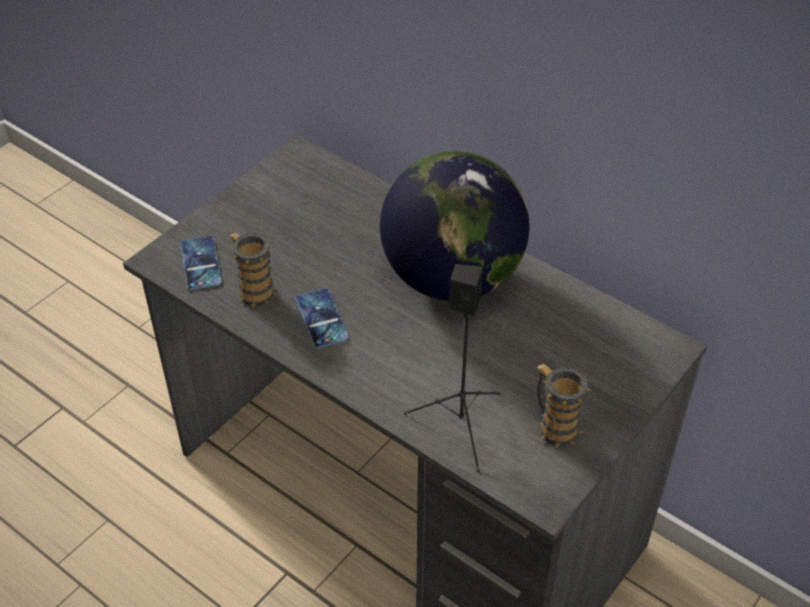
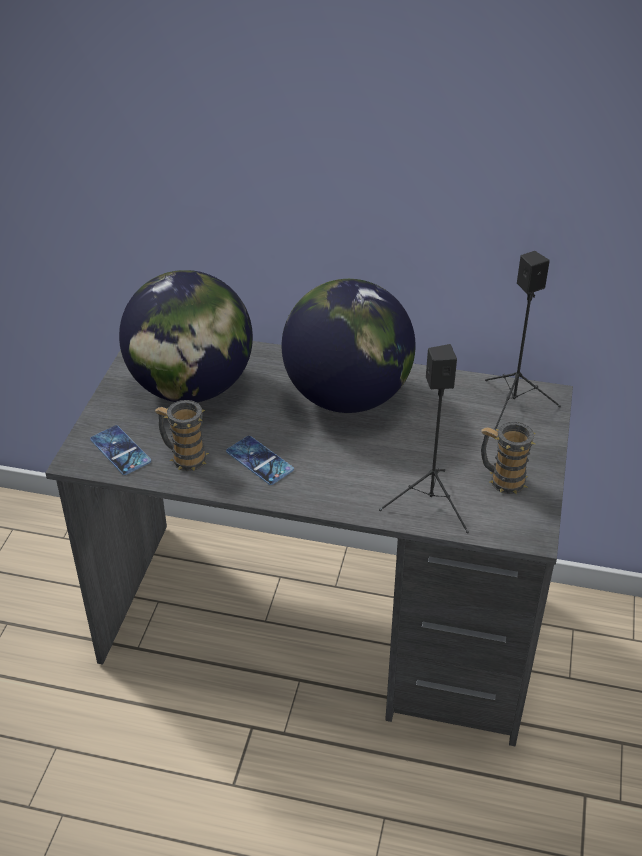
camera: 25 degrees left, 5 degrees down
(305, 220) = (191, 388): none -> globe
(624, 346) = (514, 405): none -> black speaker

